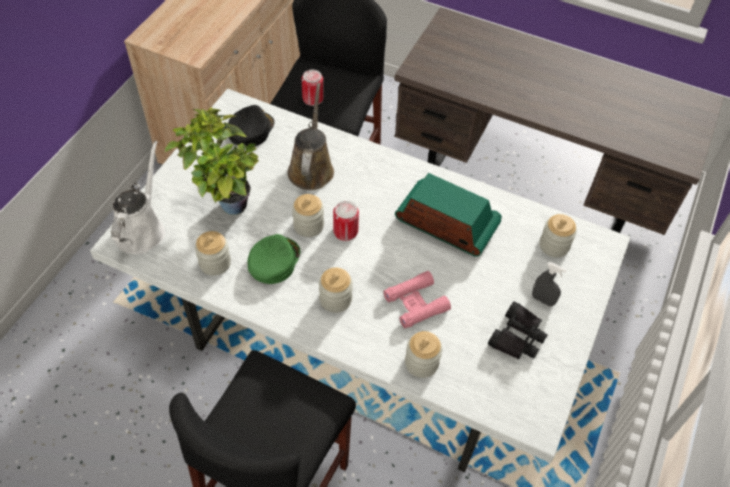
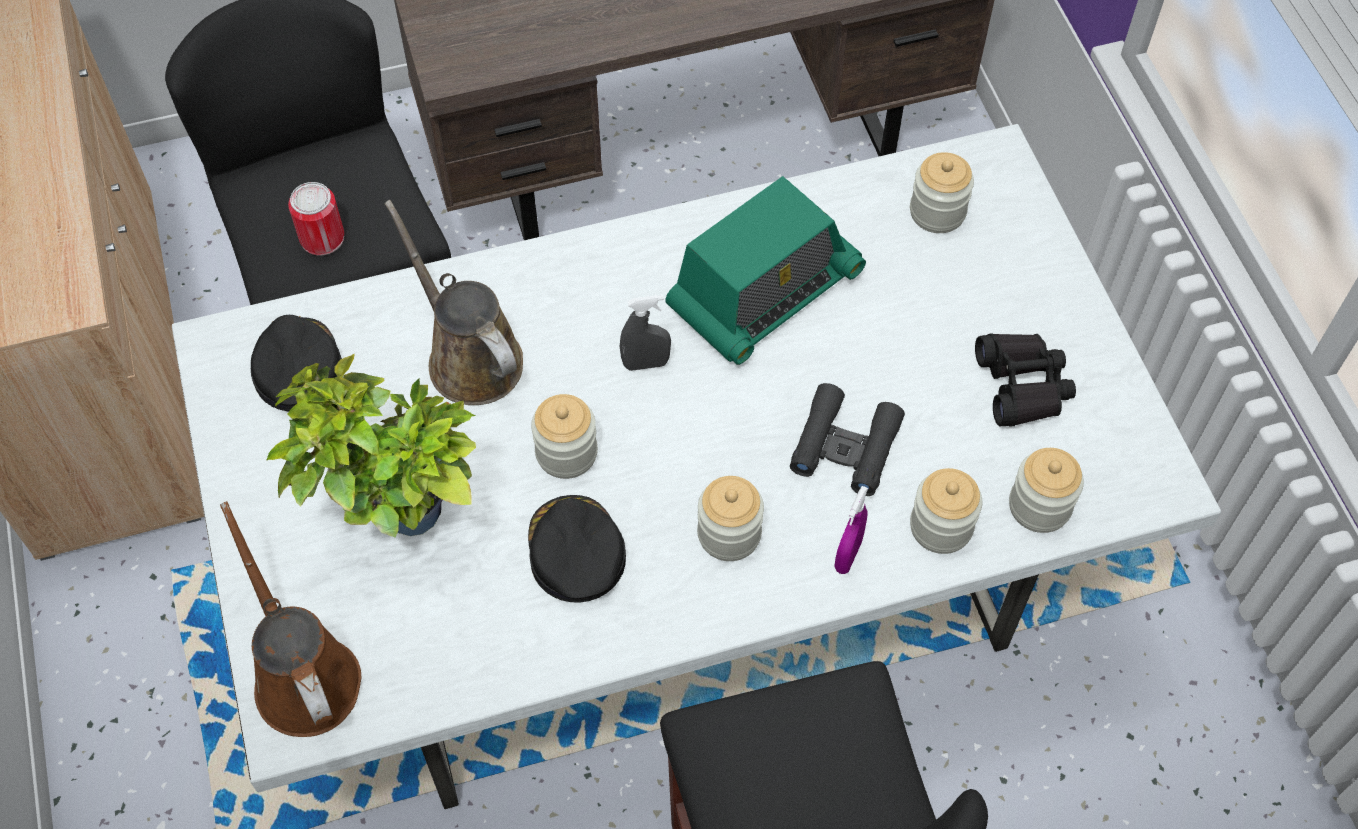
camera: 40 degrees left, 5 degrees up
(142, 229) = (303, 675): white watering can -> brown watering can
(215, 263) = (487, 629): jar -> jar (1039, 506)
(273, 261) = (575, 552): green cap -> black cap
(345, 231) = (632, 418): can -> none
(372, 343) = (848, 555): none -> purple spray bottle
(416, 303) = (845, 446): pink binoculars -> black binoculars
(446, 224) = (764, 292): radio -> radio turned 150 degrees clockwise
(542, 300) = (1001, 305): grey spray bottle -> grey spray bottle (646, 363)

